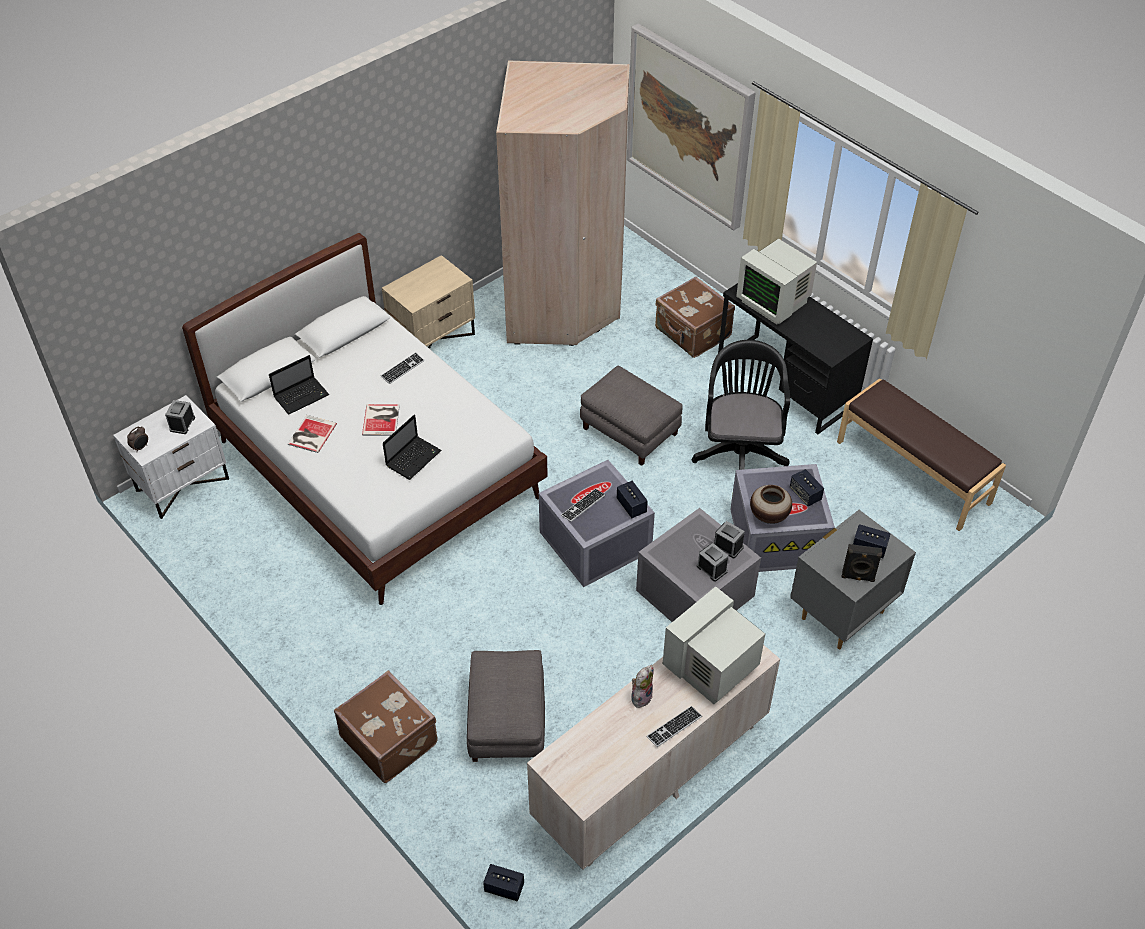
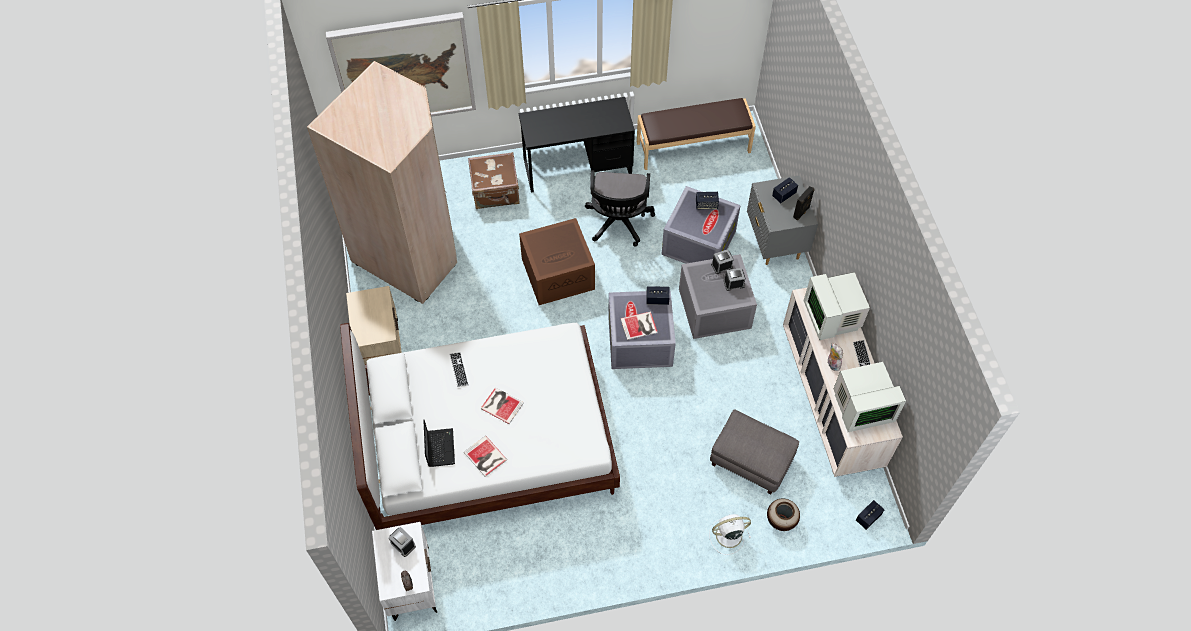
camera: 60 degrees left, 10 degrees up
(390, 739) = (727, 535): brown suitcase -> white fan
(414, 458) = (553, 400): laptop -> none
(583, 506) = (640, 326): keyboard -> book
(630, 430) = (558, 273): grey ottoman -> brown storage box
(740, 452) = (618, 223): black office chair -> black office chair turned 120 degrees counterclockwise
(769, 516) = (711, 232): vase -> vase (781, 520)
(774, 302) = (556, 126): monitor -> monitor (860, 408)

